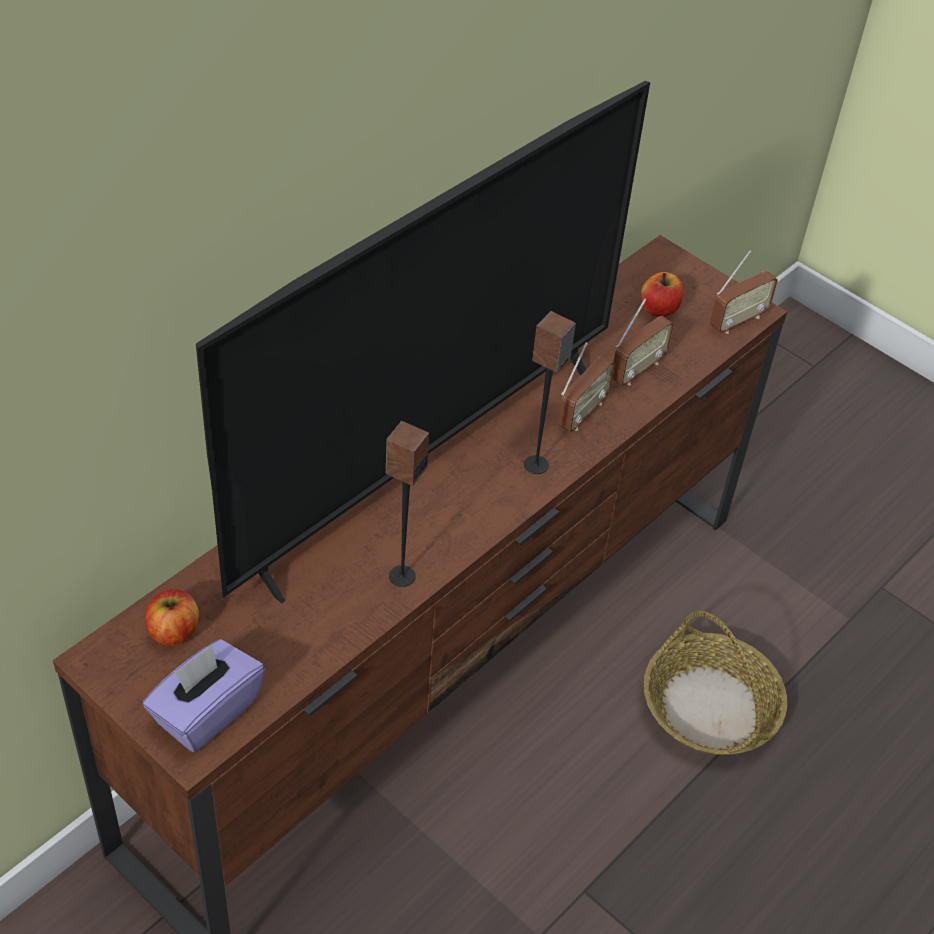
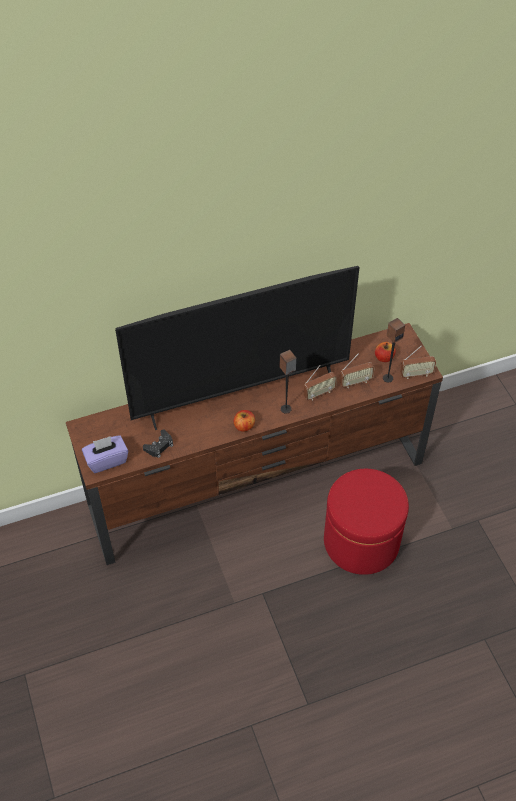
camera: 30 degrees right, 5 degrees up
(173, 631) = (111, 426): apple -> apple (244, 426)
(312, 635) = (159, 446): none -> black game controller
(401, 576) = (205, 435): speaker -> speaker (387, 378)
(709, 707) = (361, 541): basket -> red ottoman

